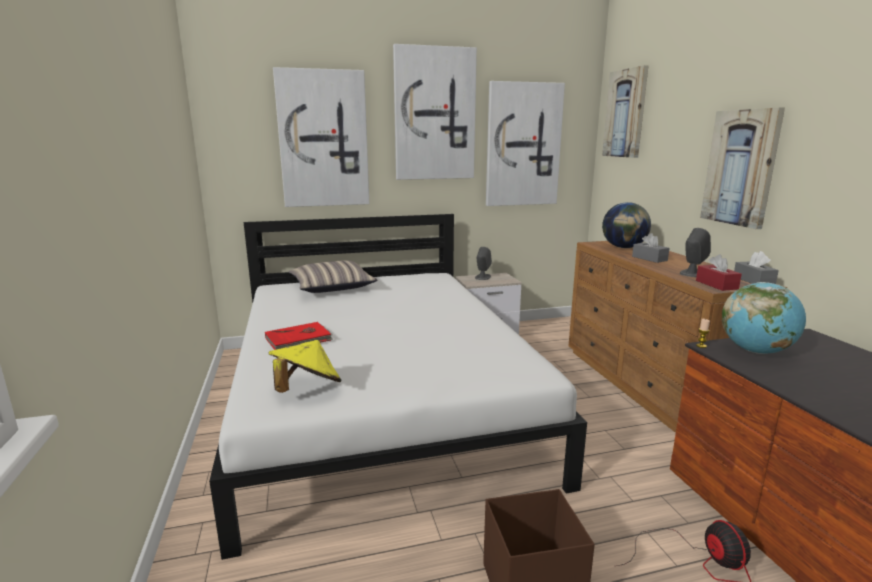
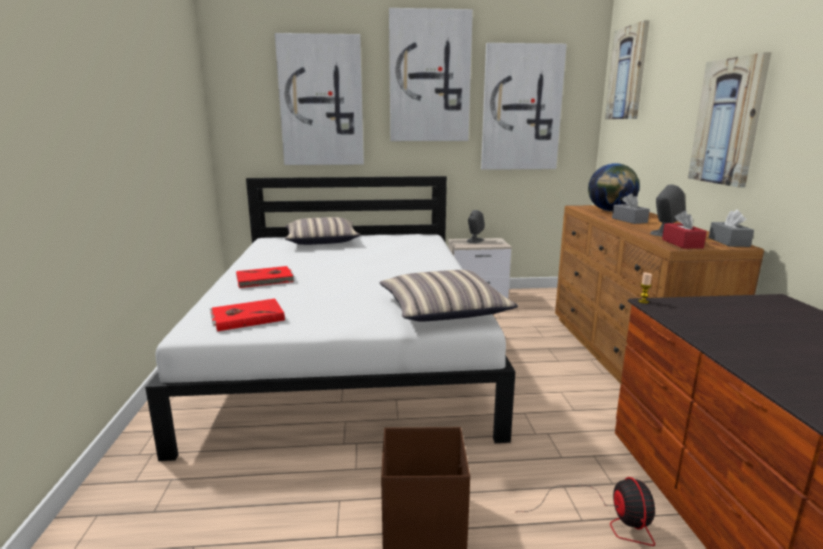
camera: 10 degrees right, 0 degrees up
(306, 389) = (247, 317): yellow hat -> red book
(505, 363) = (444, 309): none -> pillow
(756, 351) = (702, 309): globe -> none

